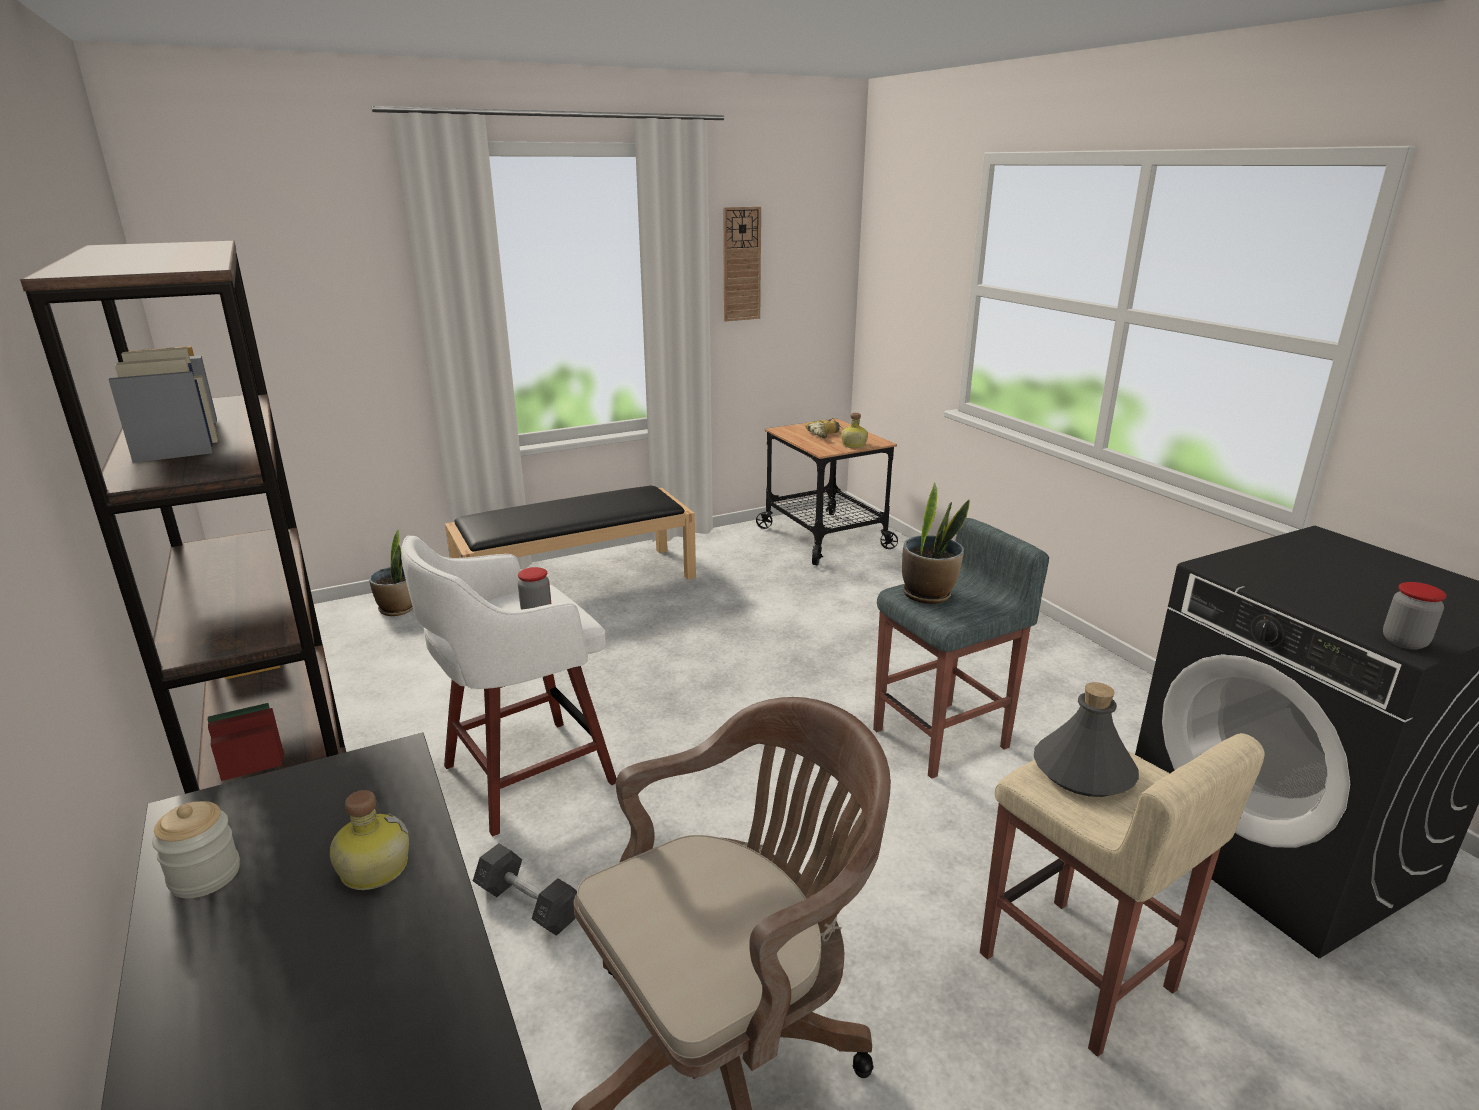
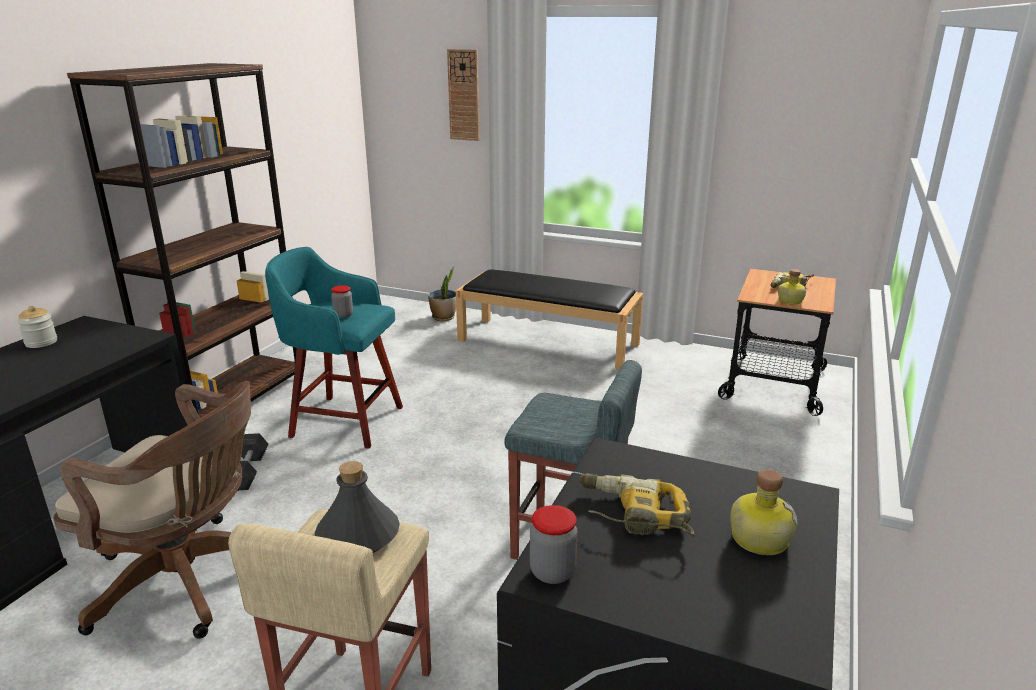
camera: 50 degrees right, 0 degrees up
(372, 868) = (62, 365): bottle -> bottle (758, 537)
(523, 776) = (344, 421): white stool -> turquoise stool
(741, 264) = (759, 115): wall clock -> wall clock (464, 95)
(928, 594) = (558, 408): potted plant -> none
(1325, 591) = (632, 515): none -> power drill

